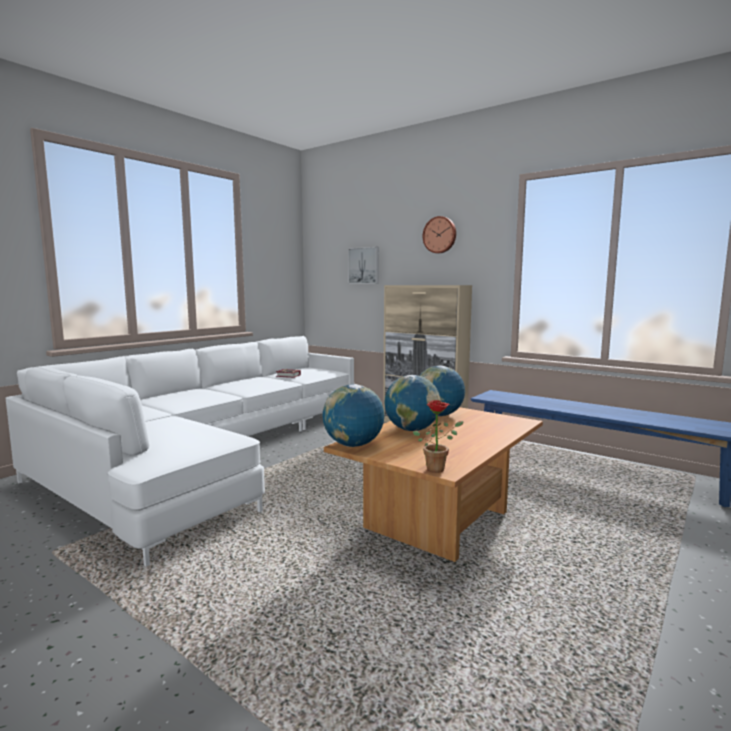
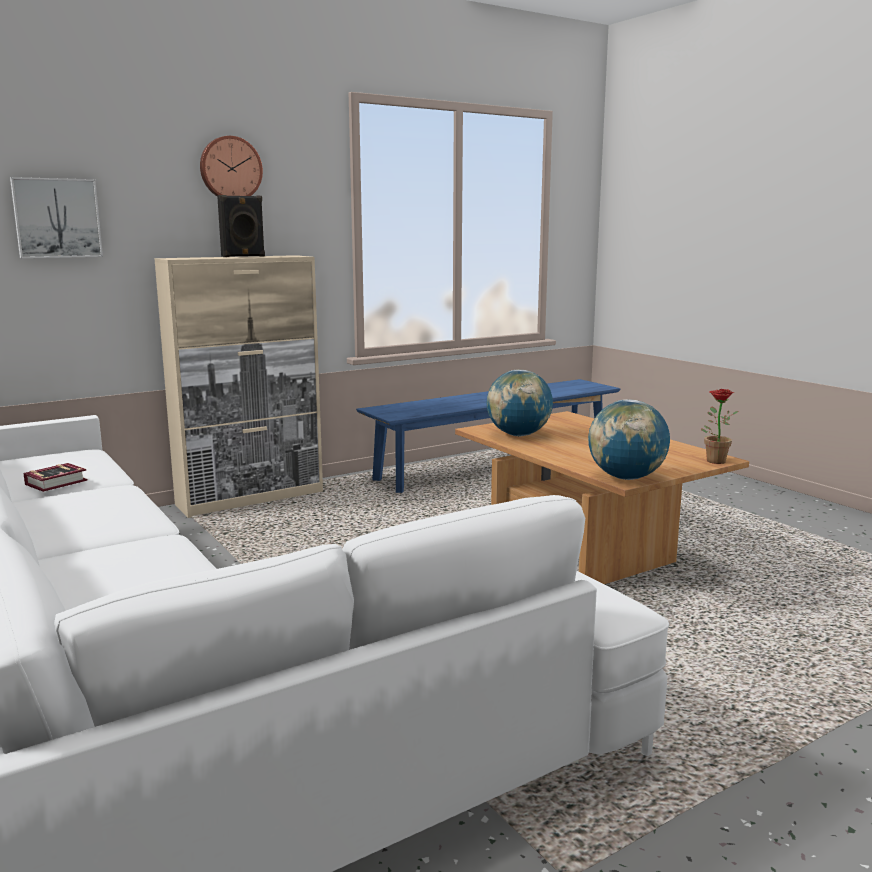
camera: 70 degrees left, 5 degrees up
(411, 430) = (575, 451): globe -> none
(433, 284) = (243, 256): none -> black speaker

